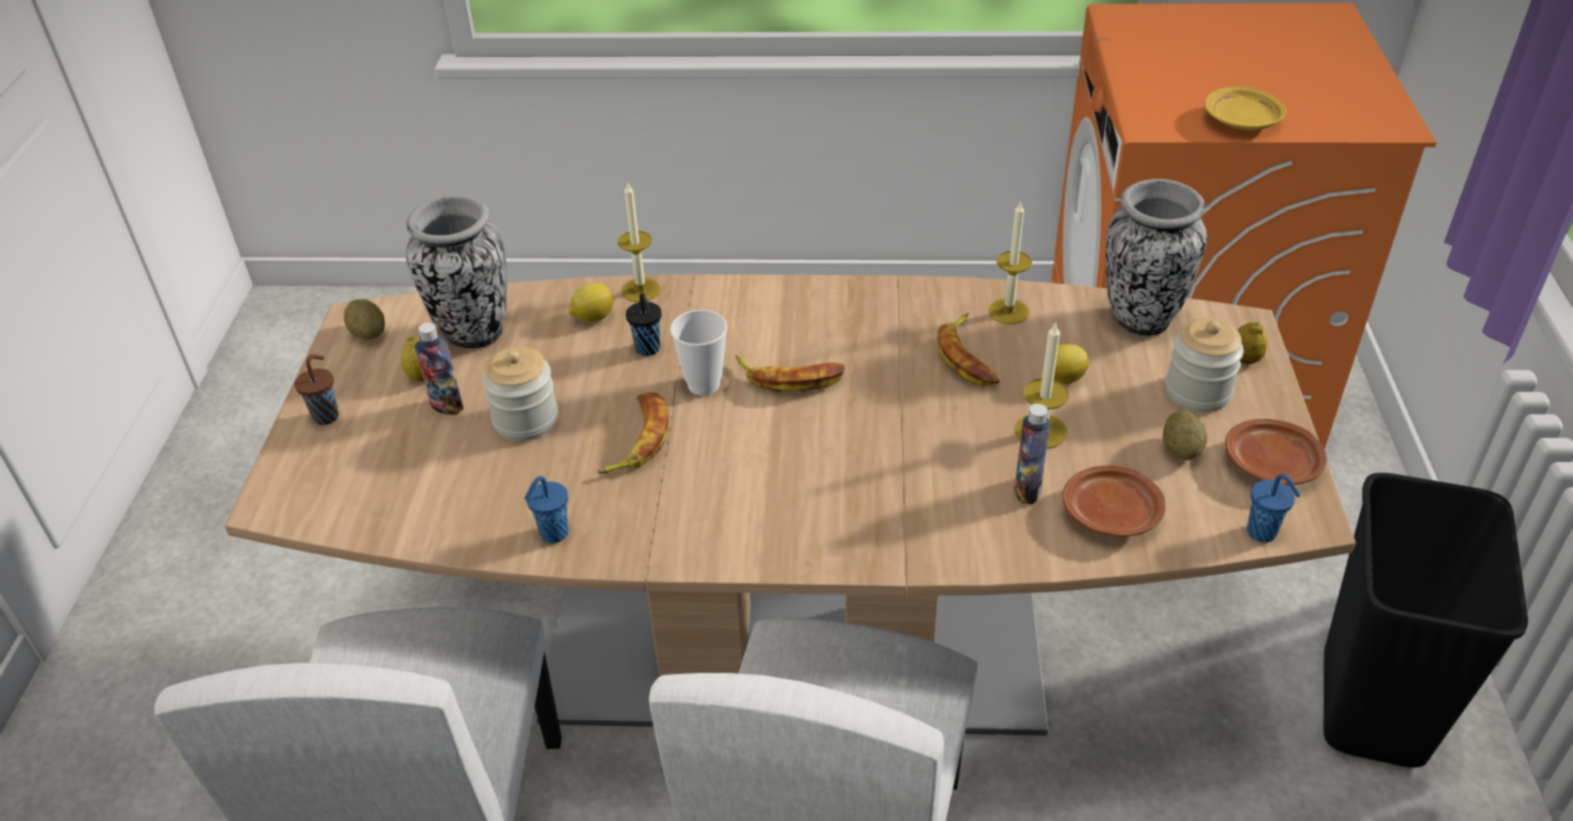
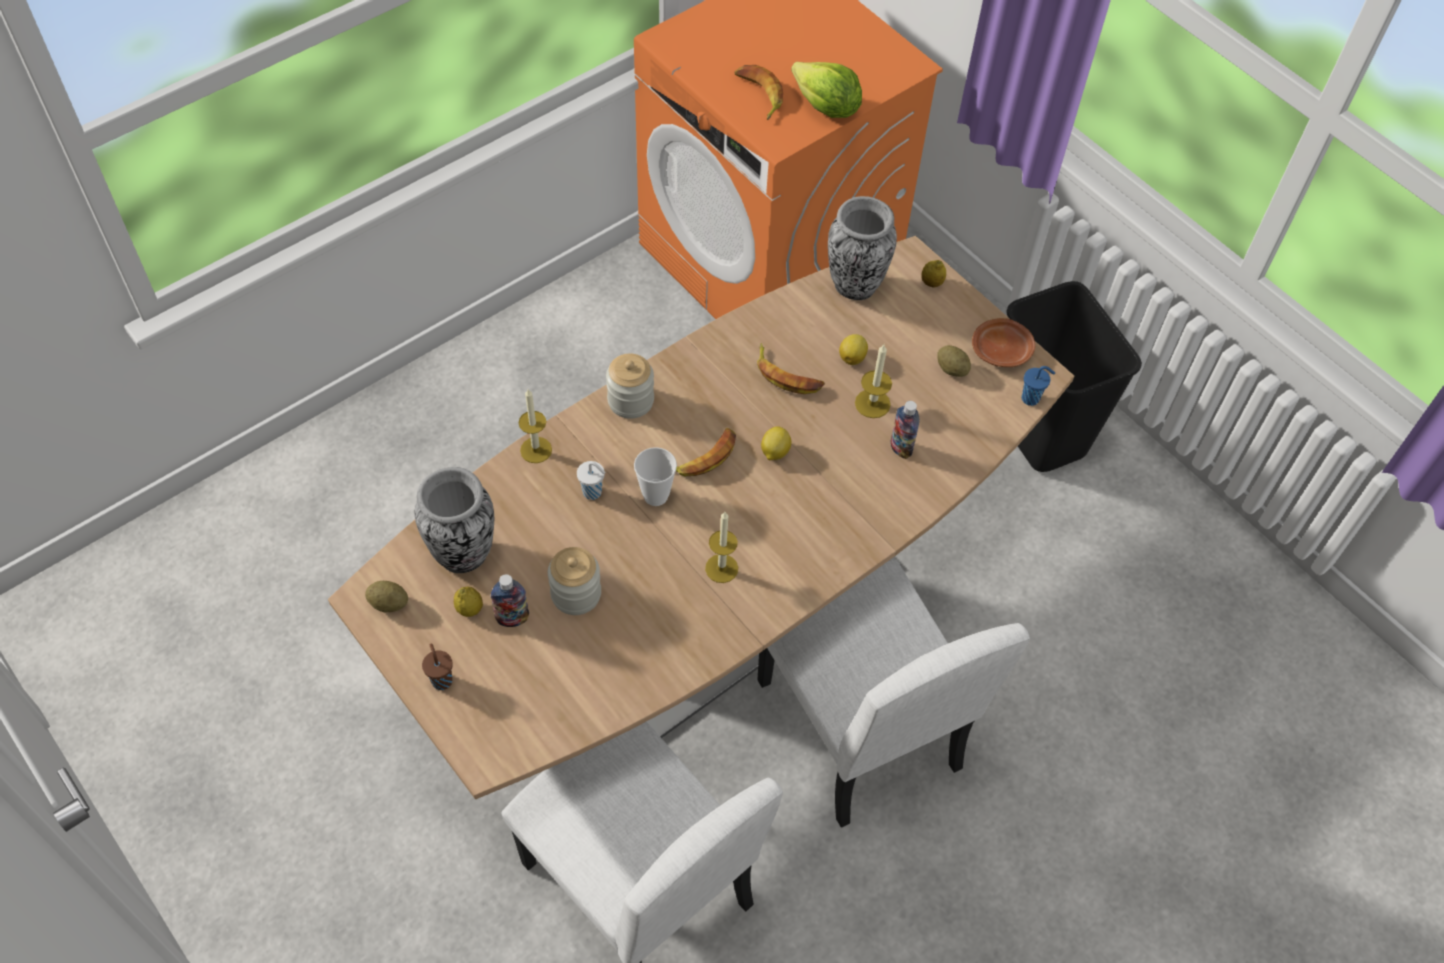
camera: 45 degrees left, 15 degrees up
(552, 534) = (681, 655): blue cup -> none
(593, 317) = (529, 491): lemon -> lemon (774, 452)
(637, 439) = (659, 560): banana -> banana (758, 95)
(648, 350) = (593, 492): black cup -> white cup
(1008, 311) = (777, 325): candle -> candle (721, 568)
(1112, 514) = (954, 435): brown plate -> none
(1197, 392) = (927, 322): jar -> jar (630, 400)
(1242, 122) = (826, 108): yellow plate -> lettuce

